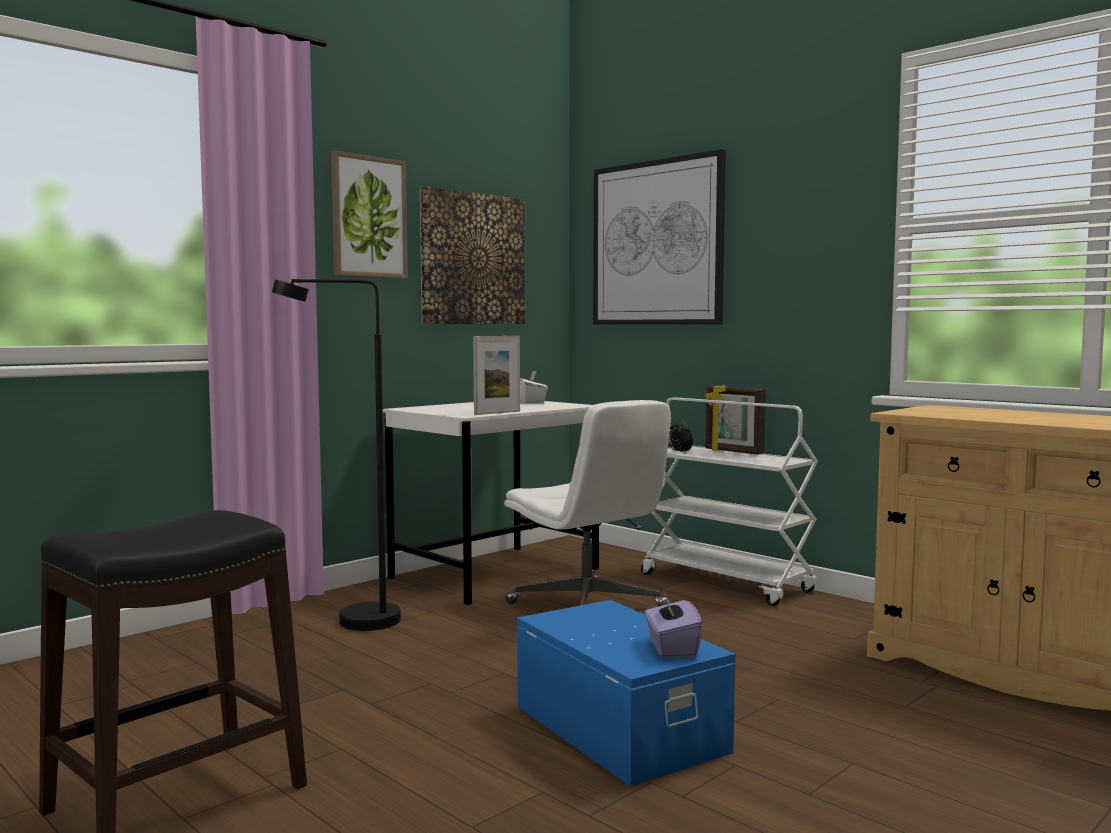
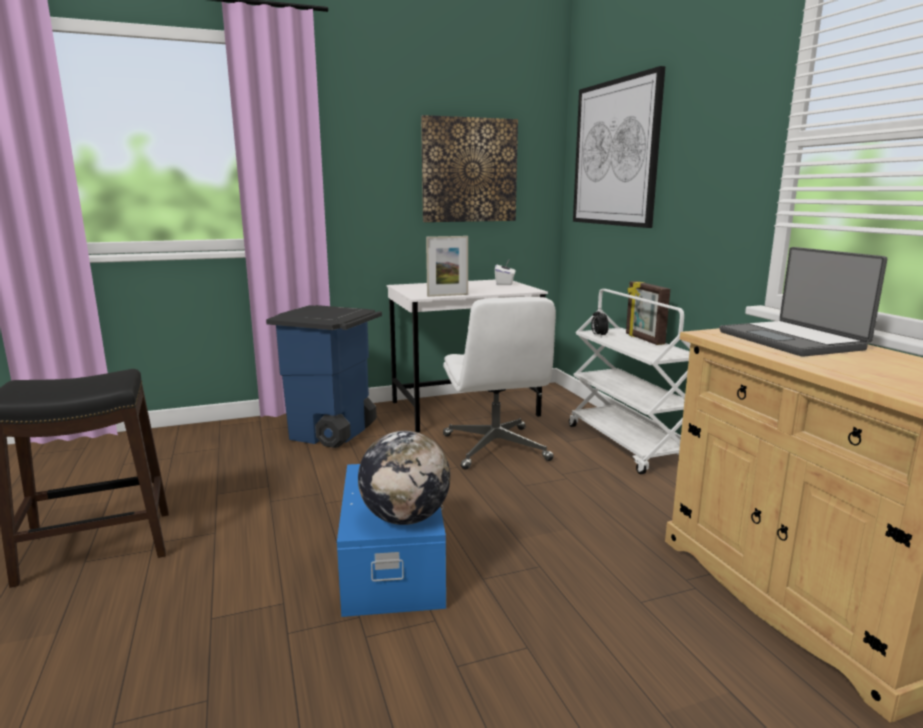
camera: 25 degrees right, 10 degrees up
(351, 622) = (332, 433): black floor lamp -> blue trash can
(368, 217) = (376, 142): picture -> none
(671, 648) = (405, 518): purple tissue box -> globe
(975, 412) = (792, 340): none -> laptop

